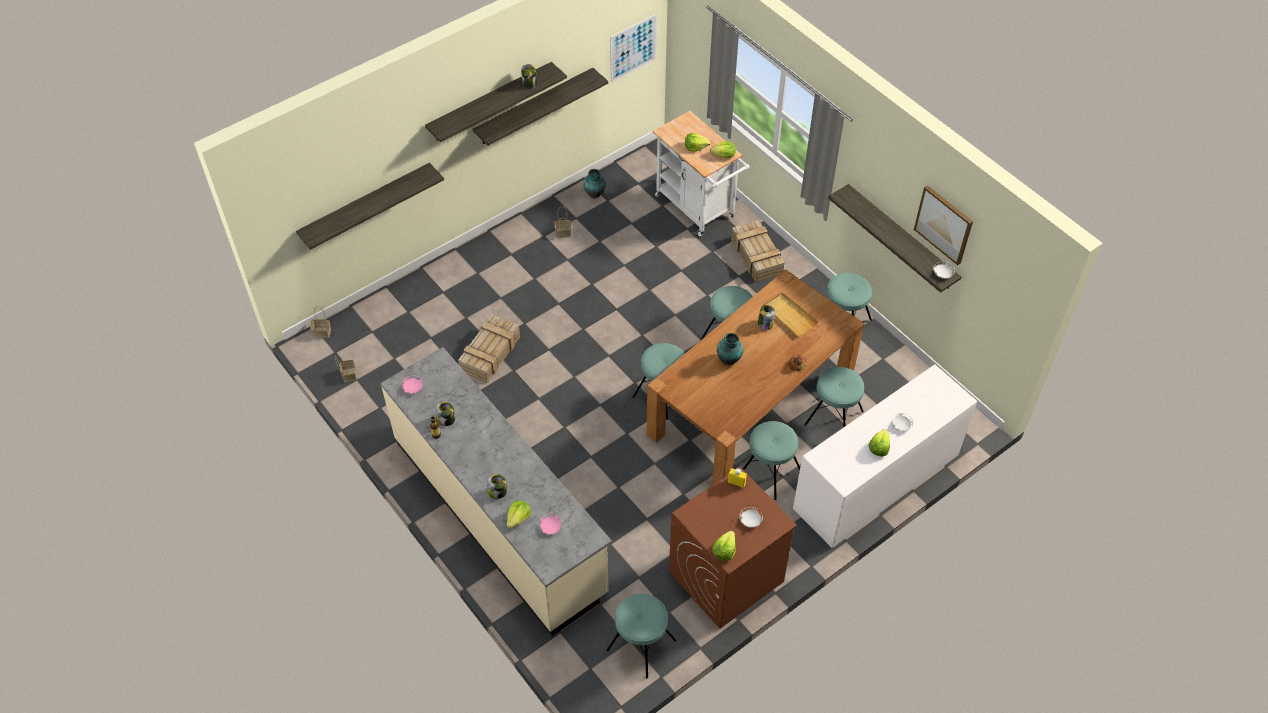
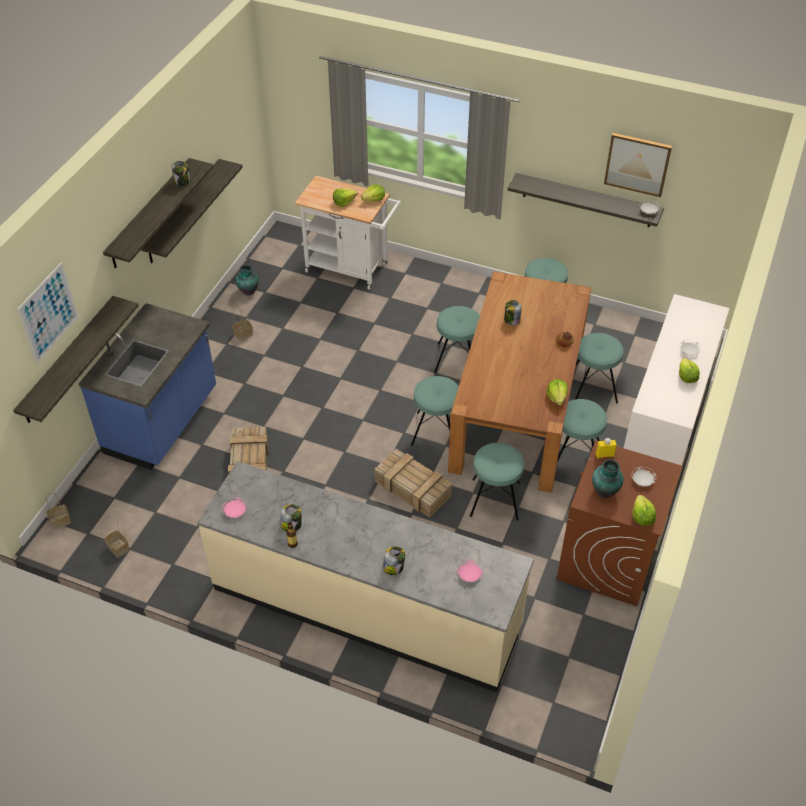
camera: 30 degrees left, 5 degrees down
(448, 284) = (163, 422): none -> blue counter
(518, 518) = (432, 582): lettuce -> lettuce (557, 397)
(633, 47) = (243, 131): picture -> picture (48, 312)
(641, 645) = (582, 656): turquoise stool -> turquoise stool (495, 499)
(729, 359) = (505, 361): vase -> vase (605, 491)
(756, 256) = (429, 286): crate -> crate (411, 488)
(789, 316) = (526, 306): beige tray -> none

